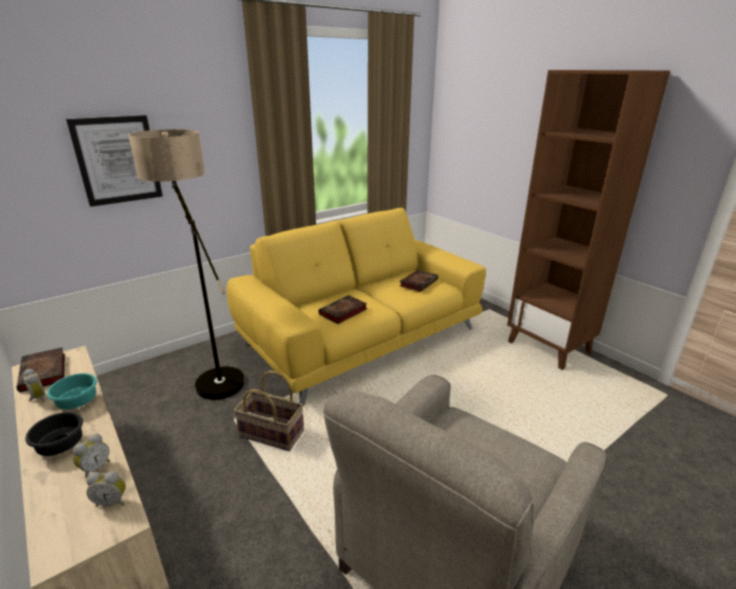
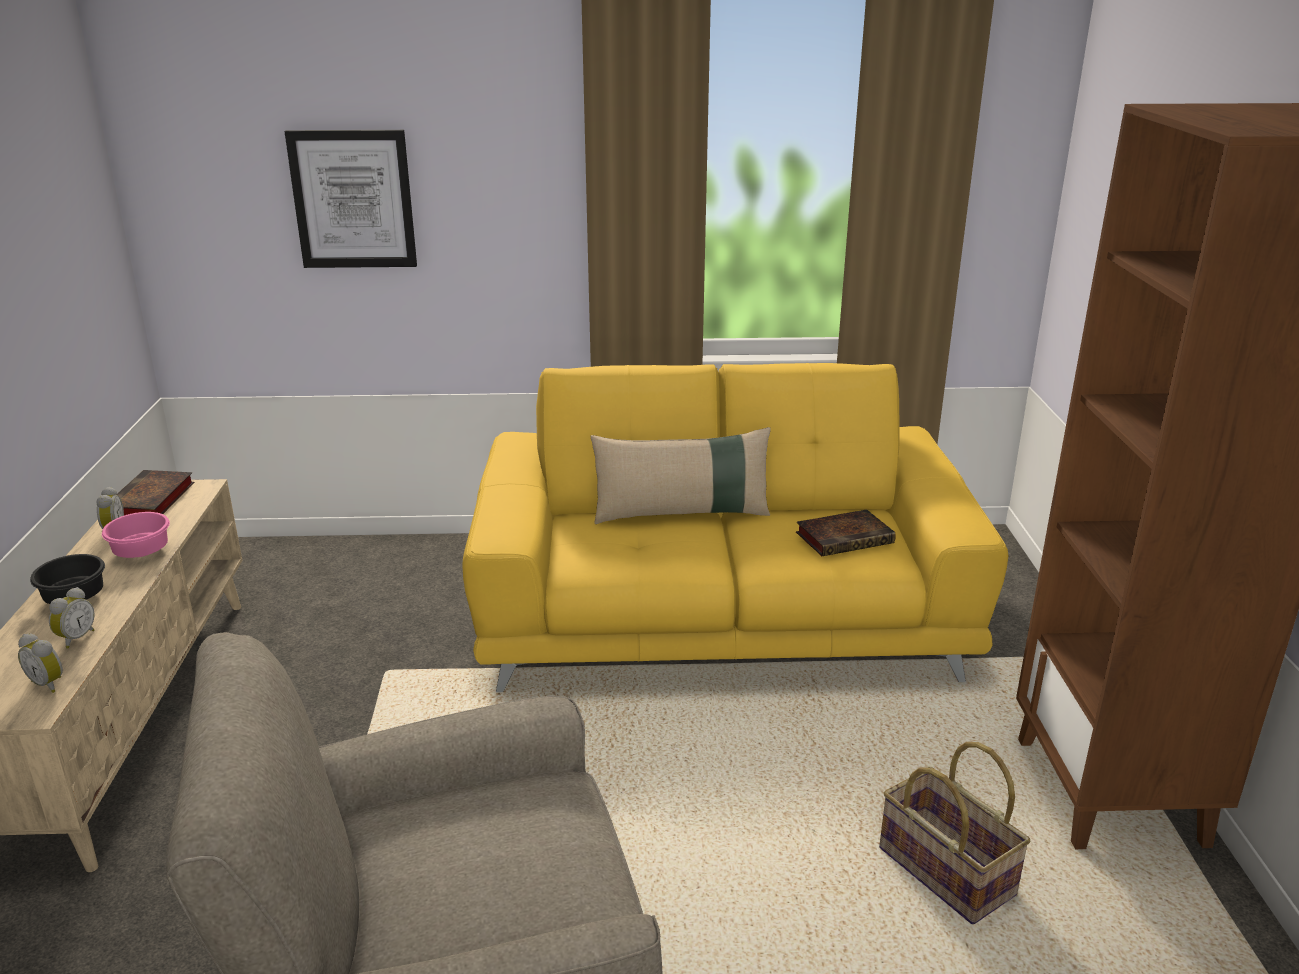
camera: 35 degrees right, 0 degrees up
(79, 402) = (144, 552): turquoise bowl -> pink bowl
(95, 467) = (75, 638): alarm clock -> alarm clock turned 45 degrees counterclockwise
(213, 375) = (426, 592): floor lamp -> none
(271, 434) = (411, 716): basket -> basket (943, 872)
(342, 312) = (629, 548): book -> none
(345, 292) = (682, 513): none -> beige pillow

